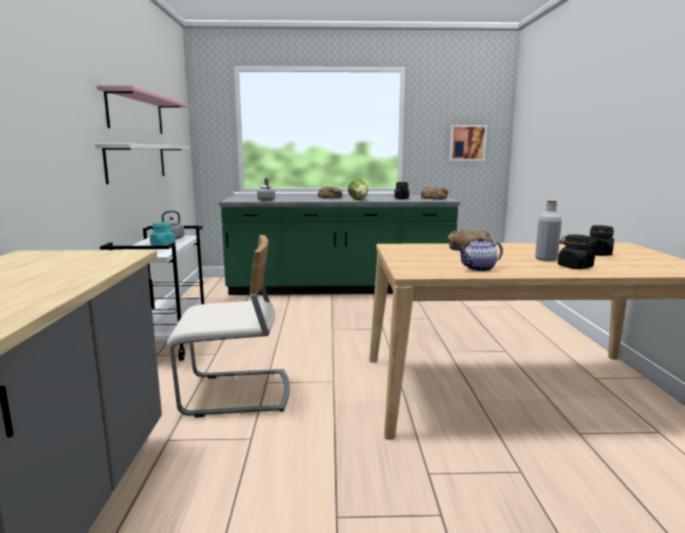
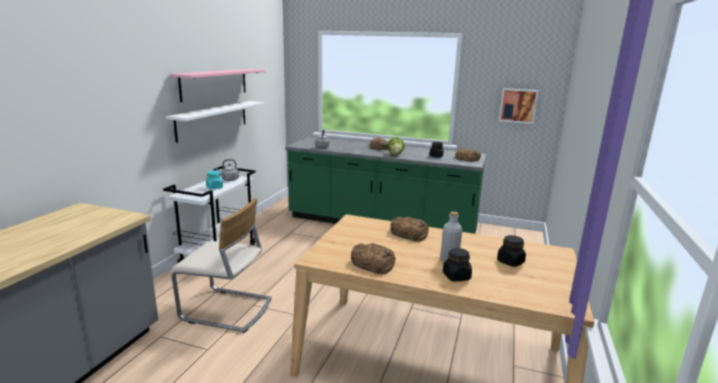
camera: 20 degrees right, 5 degrees up
(478, 269) = (372, 263): teapot -> bread

